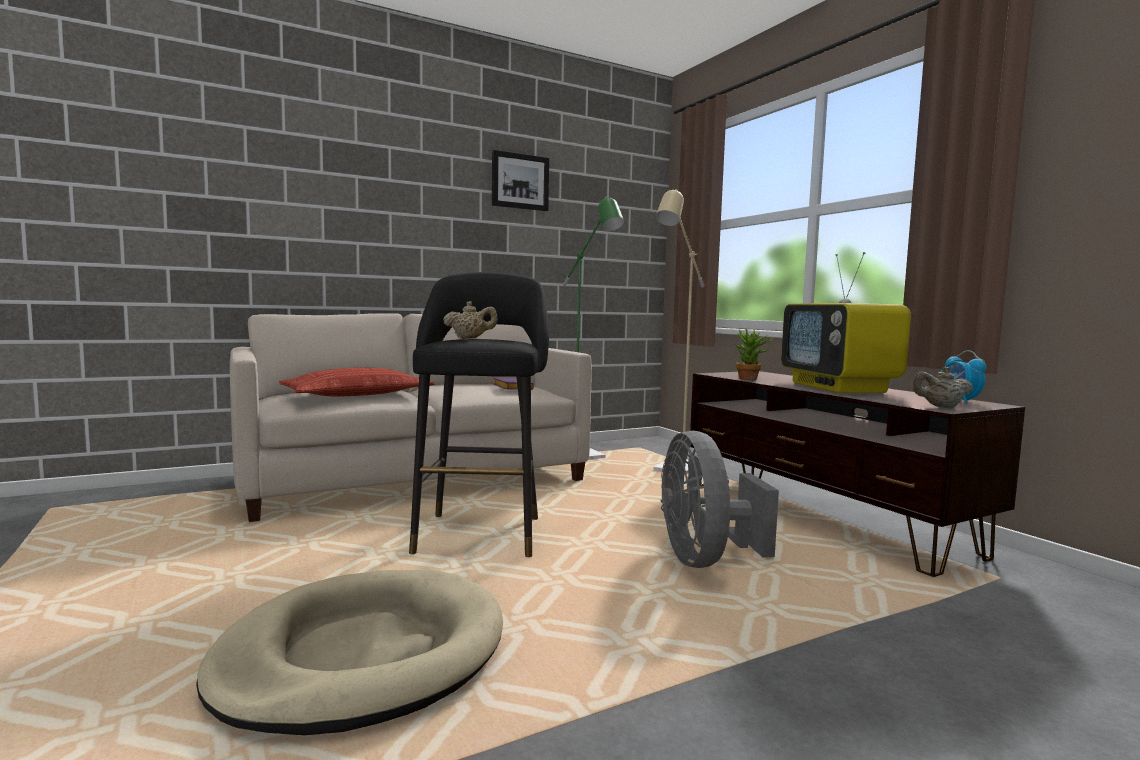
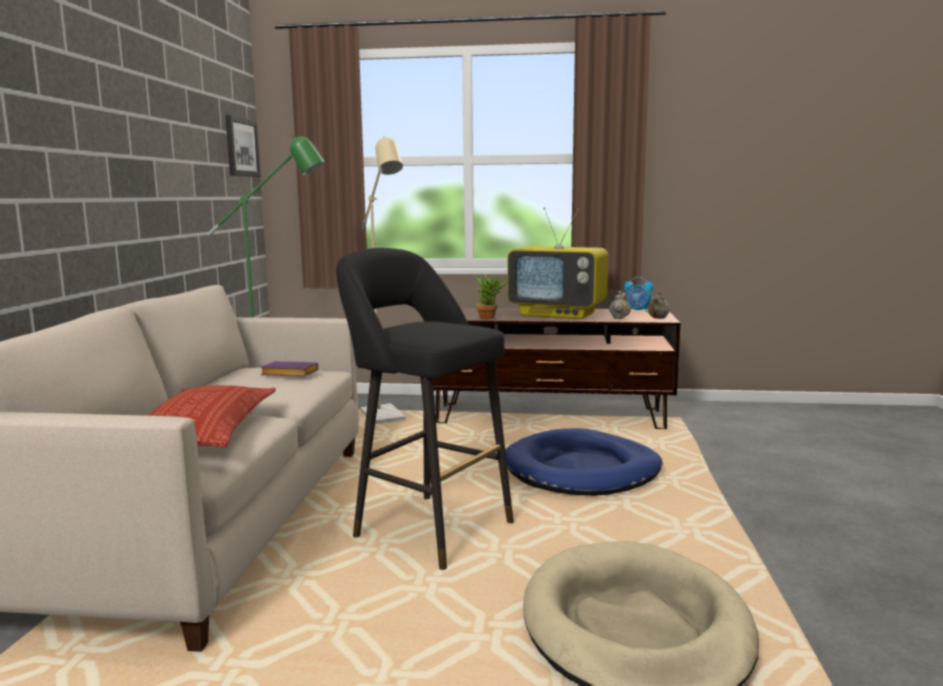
camera: 55 degrees left, 5 degrees up
(470, 339) = (422, 328): beige teapot -> beige teapot (619, 318)
(520, 181) = (160, 101): picture -> picture (241, 147)
(705, 559) = (582, 470): grey fan -> blue dog bed

